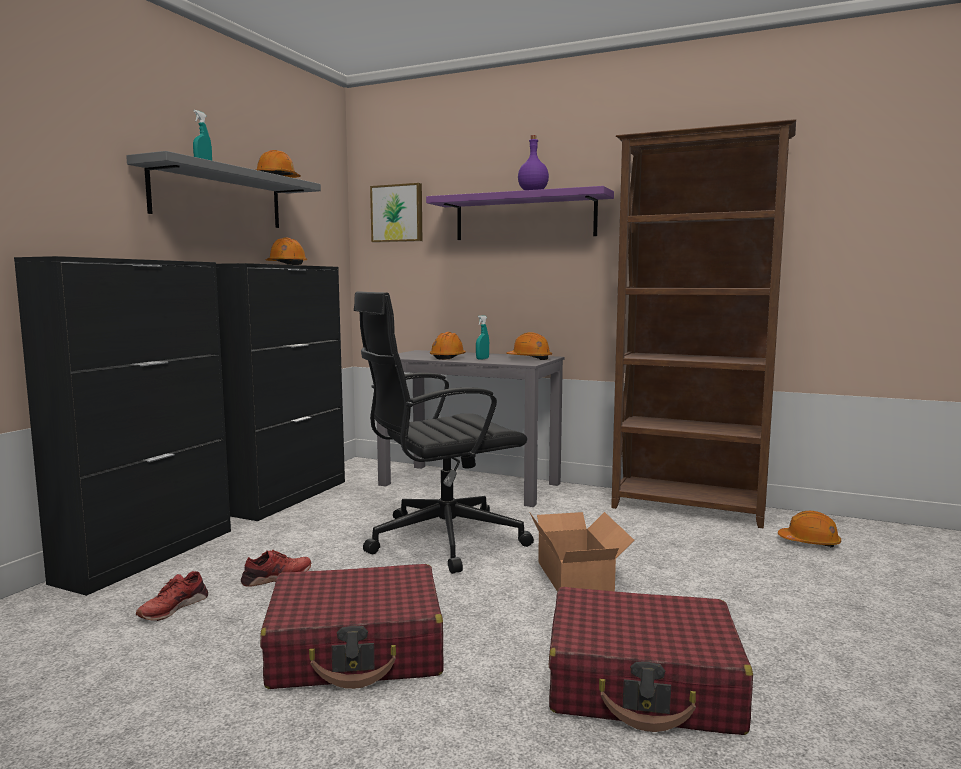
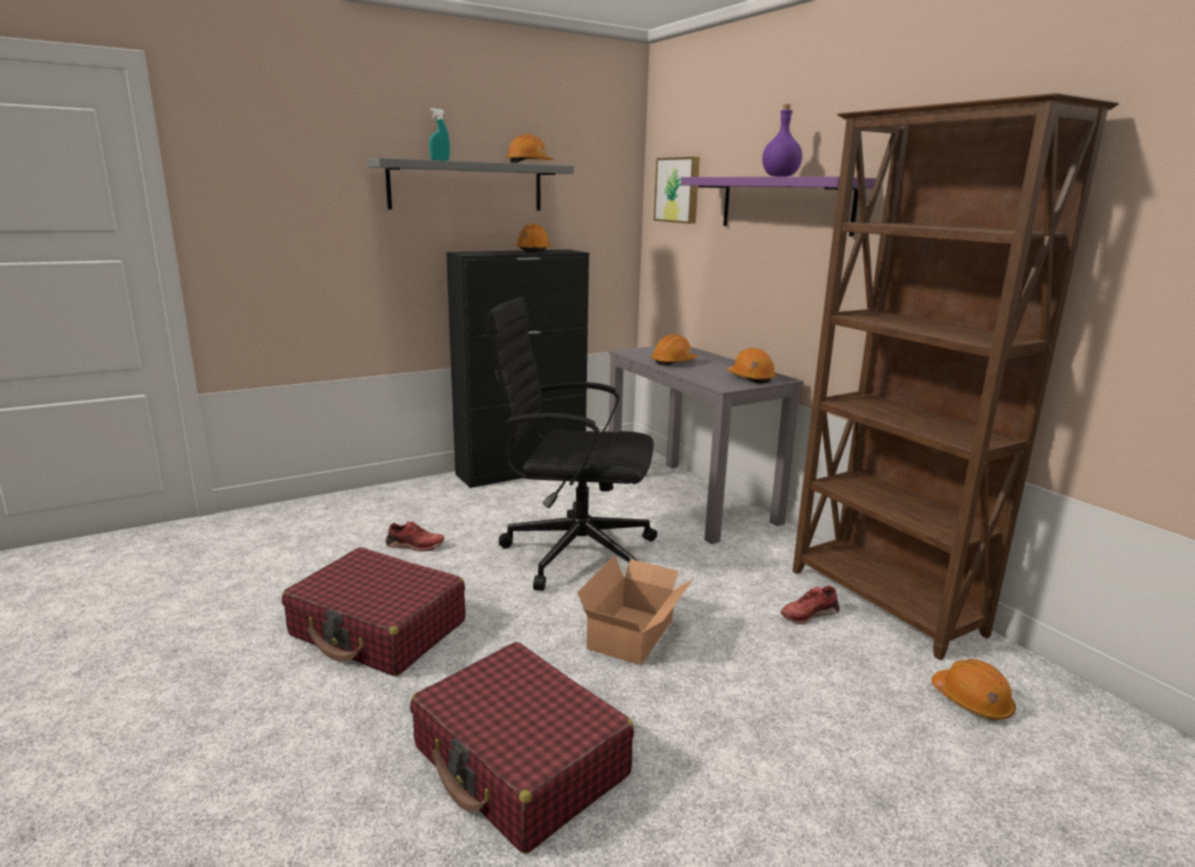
camera: 35 degrees right, 10 degrees up
(148, 555) = (368, 497): black cabinet -> none
(173, 607) = (327, 547): red shoe -> red shoe (809, 614)
(482, 359) = (700, 370): turquoise spray bottle -> none

